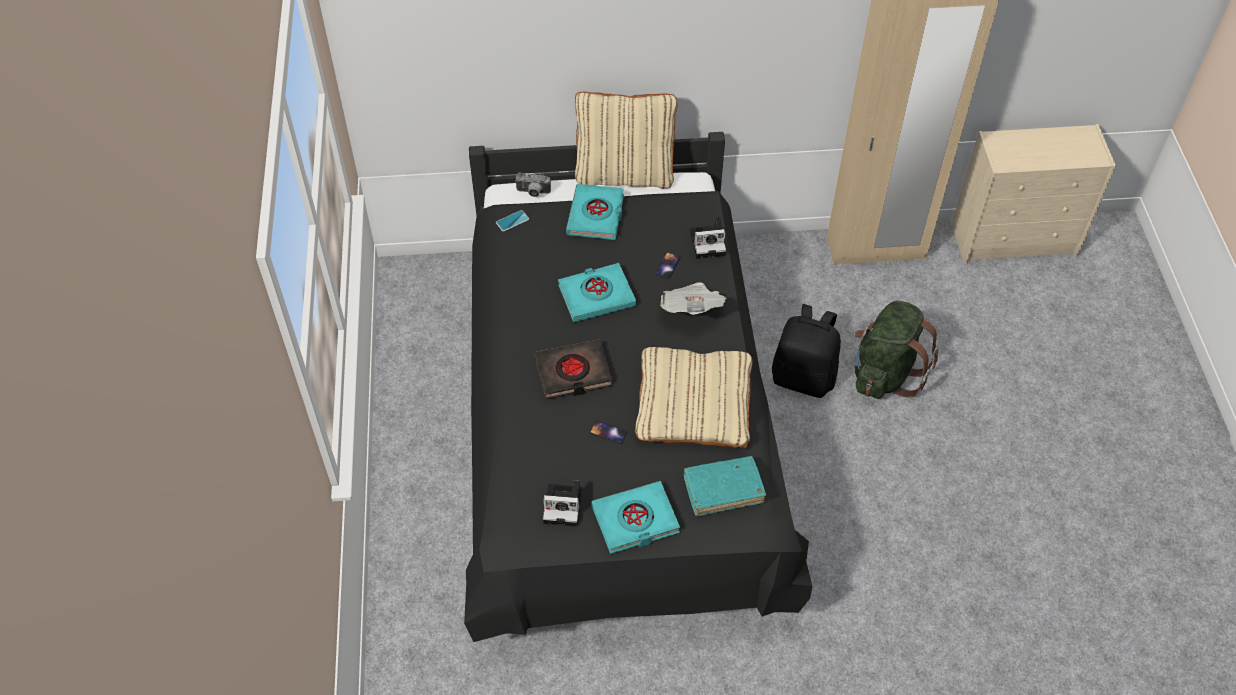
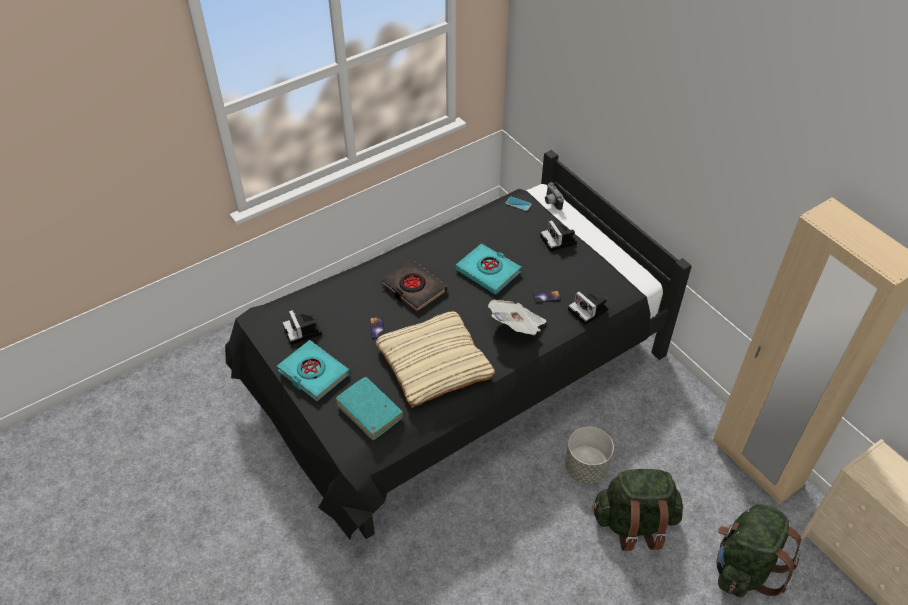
camera: 60 degrees right, 5 degrees down
(596, 215) = (559, 241): turquoise book -> camera
(625, 174) = (613, 240): beige pillow -> none
(803, 377) = (586, 468): black backpack -> grey planter
(971, 319) = (744, 567): none -> green backpack

